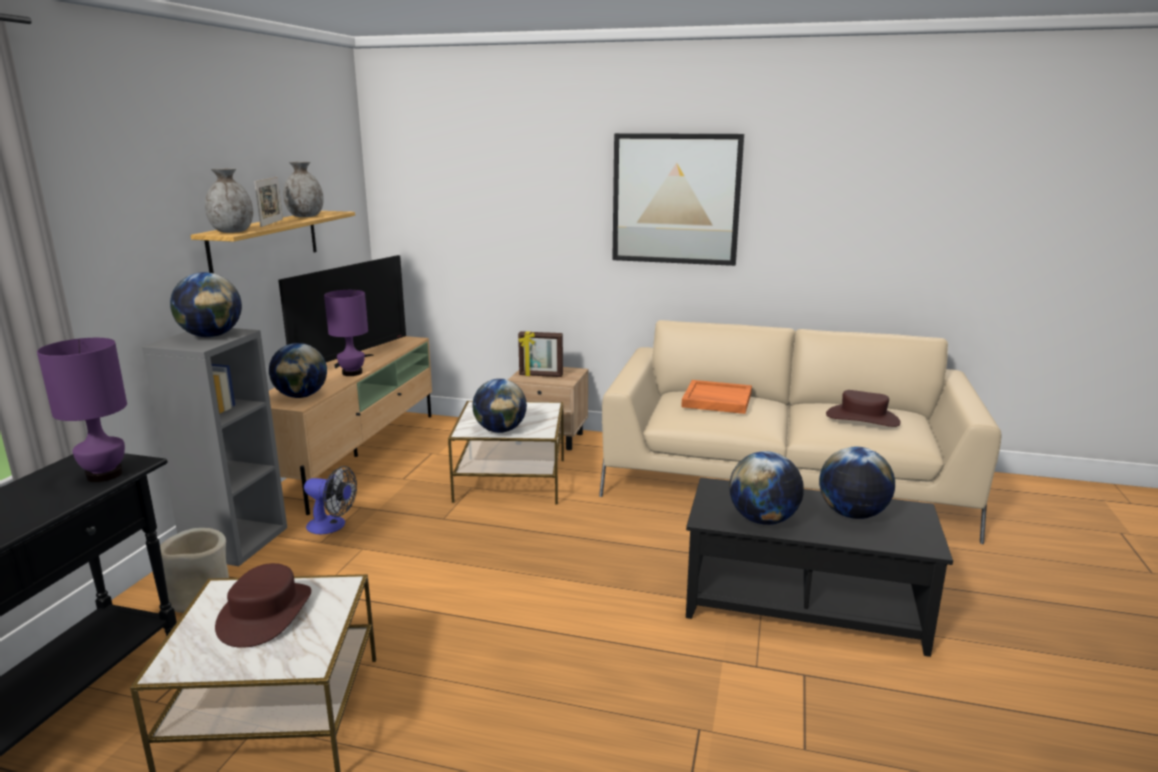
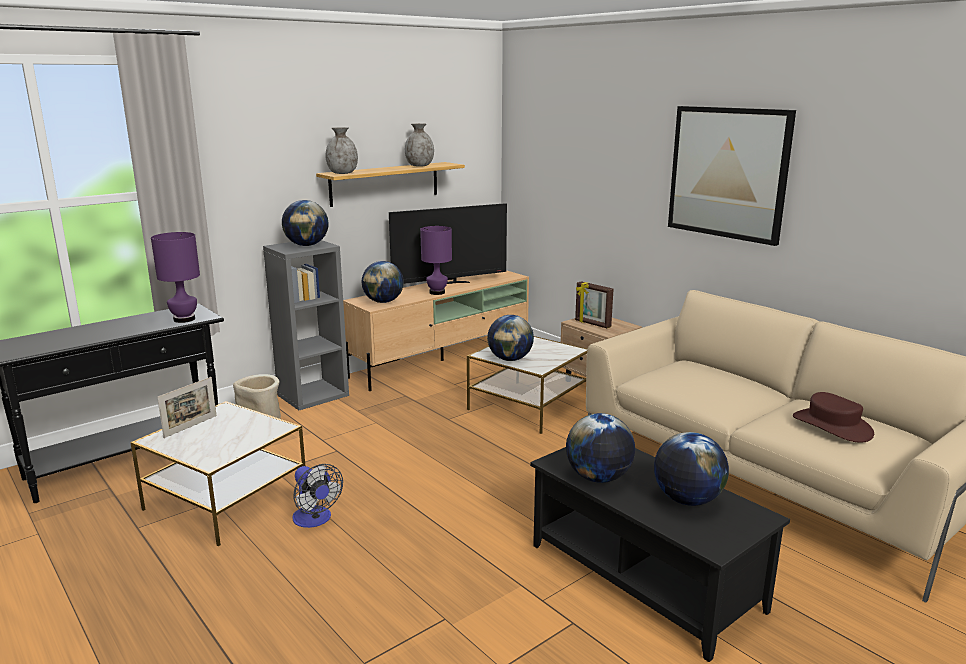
camera: 35 degrees right, 0 degrees up
(265, 613) = (226, 428): brown hat -> none
(272, 223) = (384, 169): picture frame -> picture frame (190, 426)
(332, 526) = (375, 402): fan -> fan (315, 520)
(716, 400) = (704, 375): orange tray -> none

